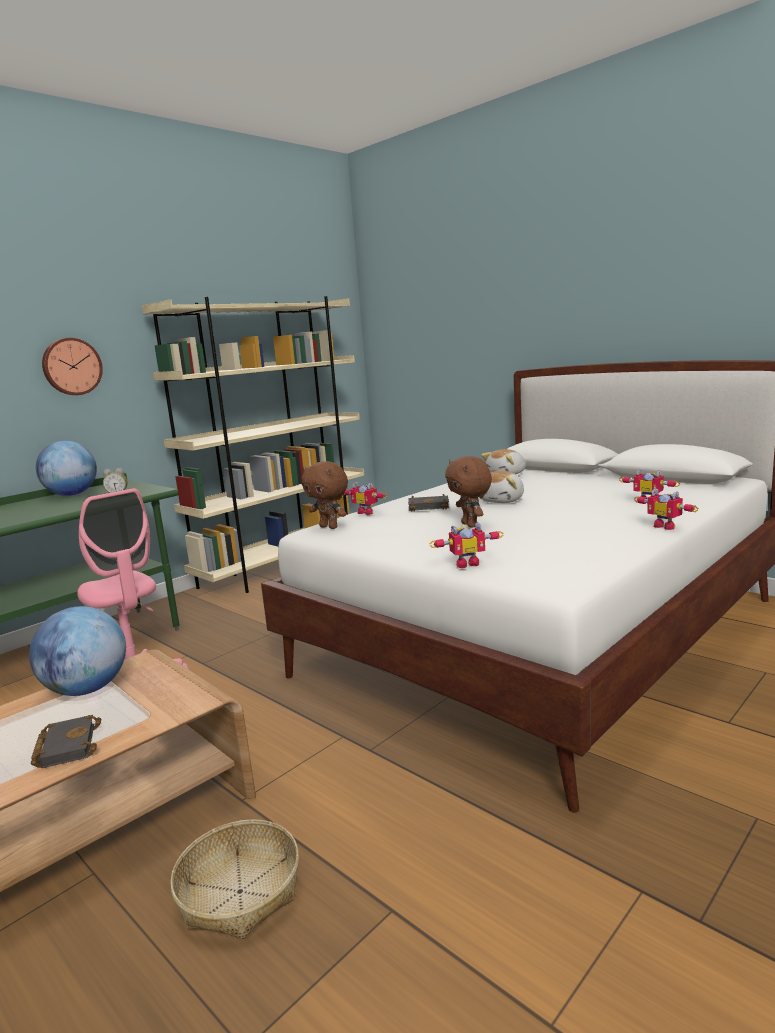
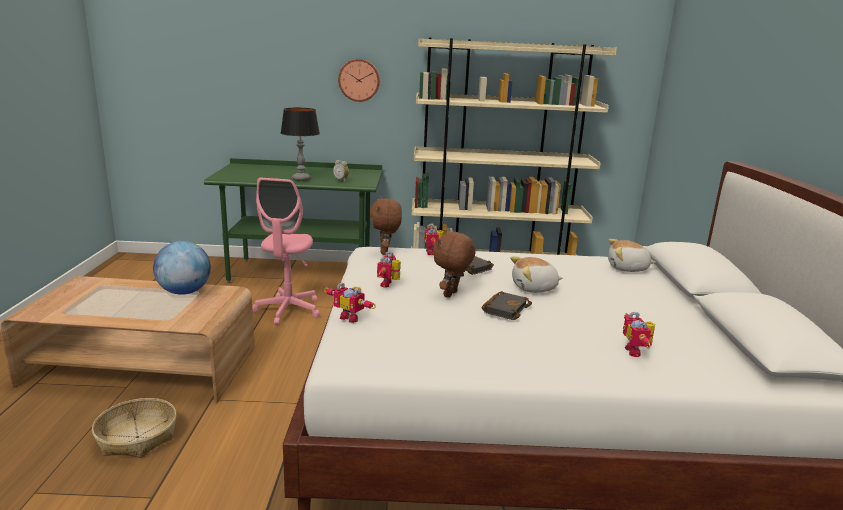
camera: 45 degrees right, 5 degrees up
(62, 508) = (301, 179): none -> table lamp
(66, 746) = (126, 313): black book -> black book (505, 309)
(72, 495) = (331, 171): globe -> none
(666, 526) = (558, 377): toy robot -> toy robot (389, 284)

